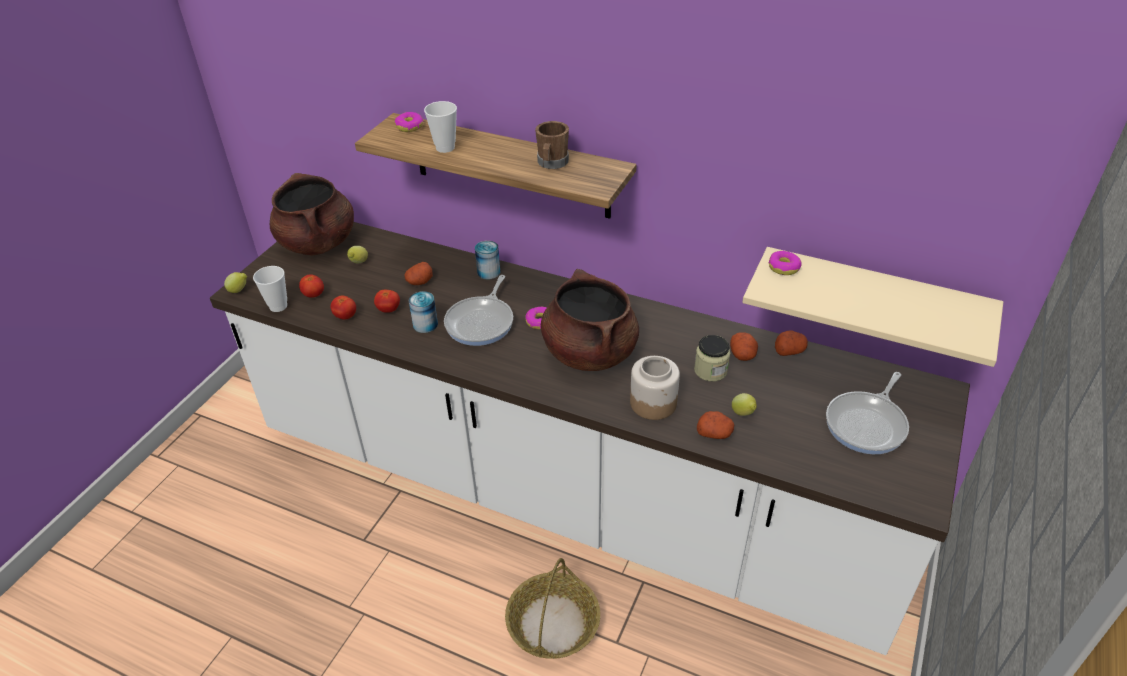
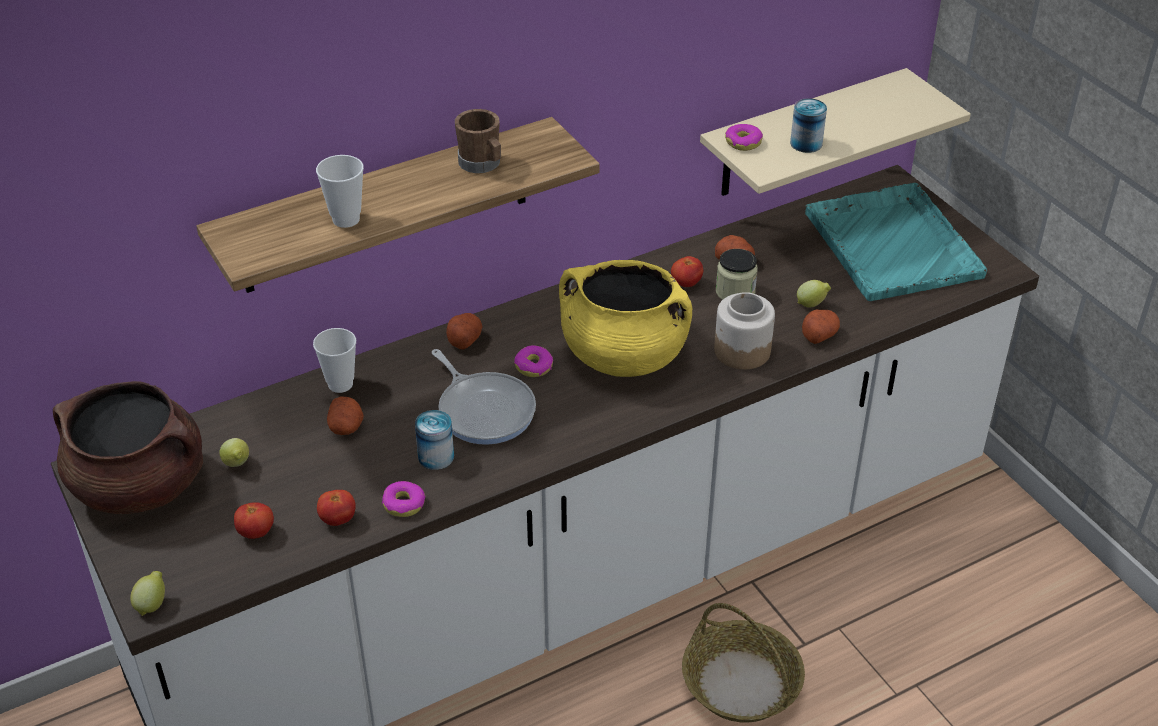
camera: 55 degrees left, 0 degrees up
(278, 306) = (239, 576): cup -> cup (340, 384)
(389, 309) = (370, 476): tomato -> tomato (686, 283)
(409, 126) = (254, 225): donut -> donut (404, 504)
(488, 272) = (398, 363): can -> can (806, 143)
(589, 352) = (623, 355): brown cooking pot -> yellow cooking pot
(789, 350) = (758, 231): potato -> potato (464, 339)
(867, 424) = (892, 243): frying pan -> turquoise tray

